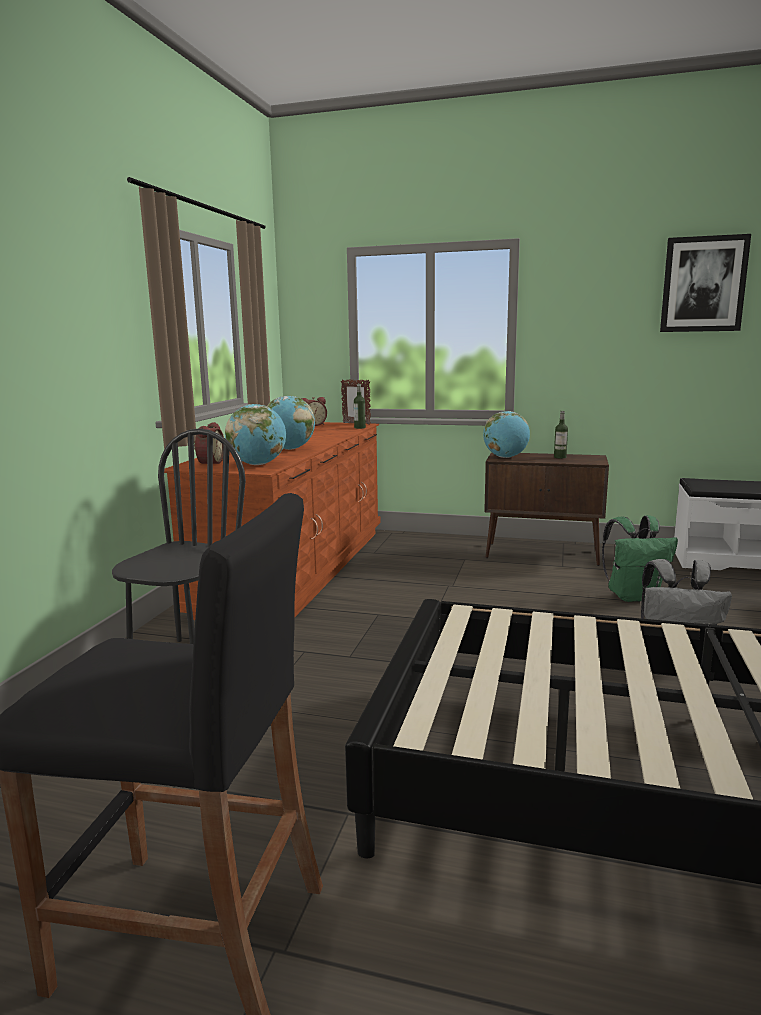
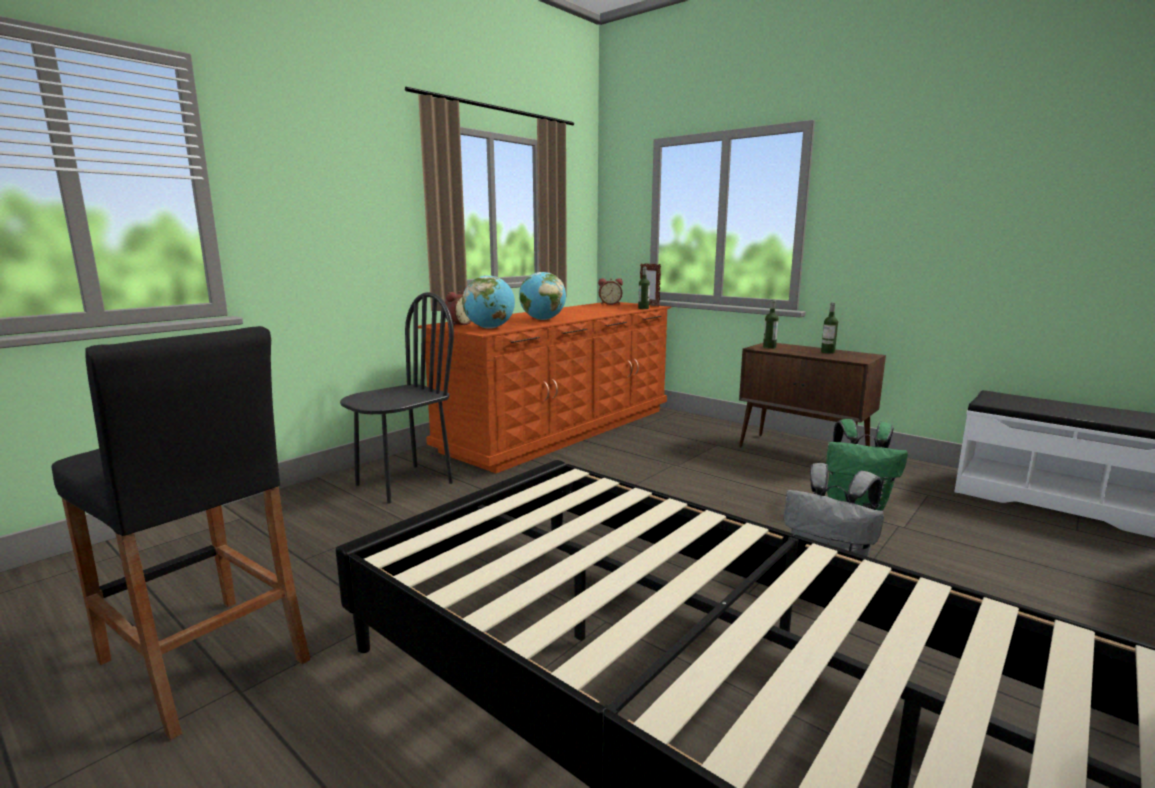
camera: 25 degrees right, 0 degrees up
(505, 457) = (769, 347): globe -> bottle
(703, 284) = (1027, 161): picture -> none

